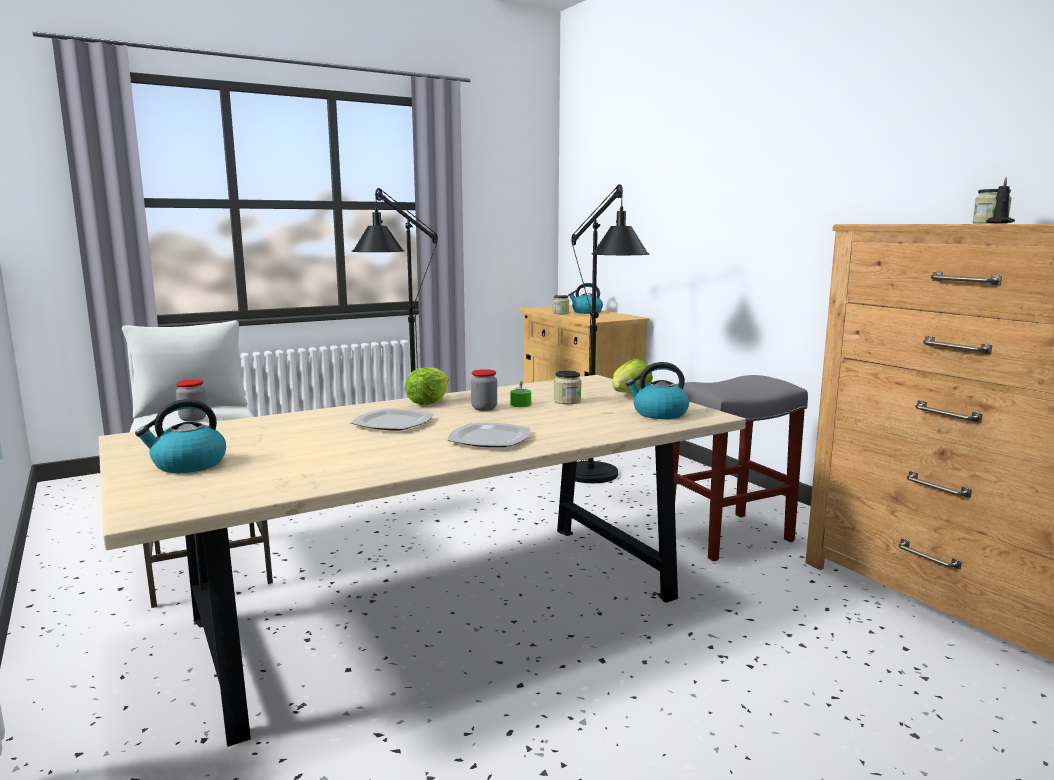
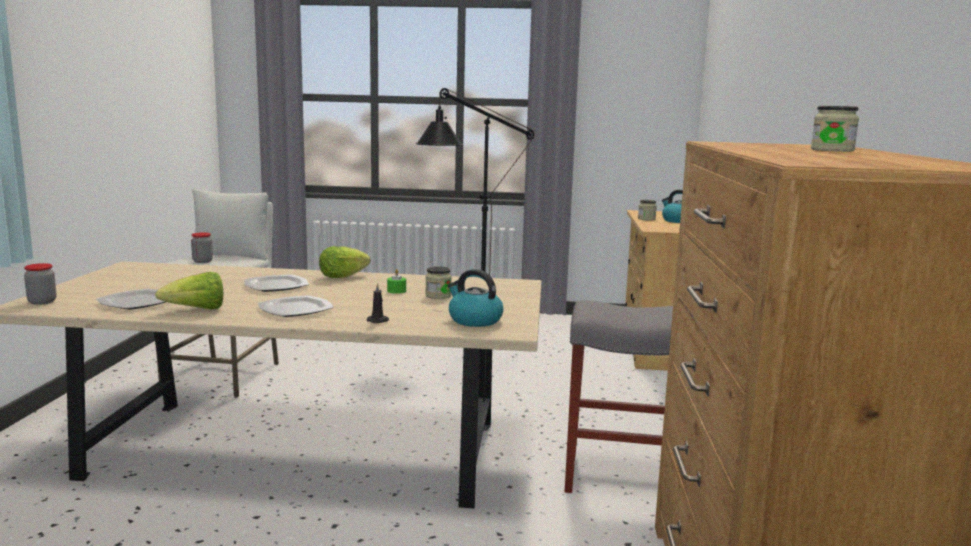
camera: 35 degrees right, 0 degrees up
(188, 464) = (107, 286): kettle -> none
(296, 470) = (138, 302): none -> plate
(484, 408) = (363, 288): jar -> jar (42, 302)
(596, 479) = (593, 392): black floor lamp -> none
(629, 395) = (504, 301): lettuce -> lettuce (197, 310)
(998, 223) = (756, 151): black candle -> black candle (378, 321)

